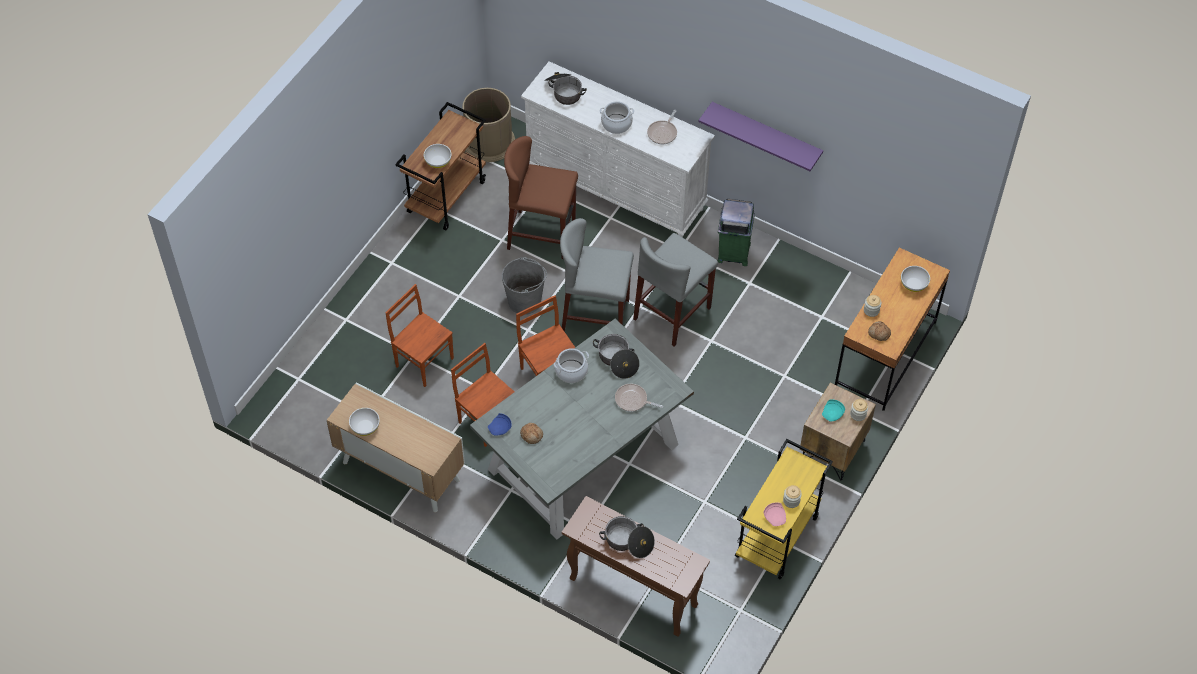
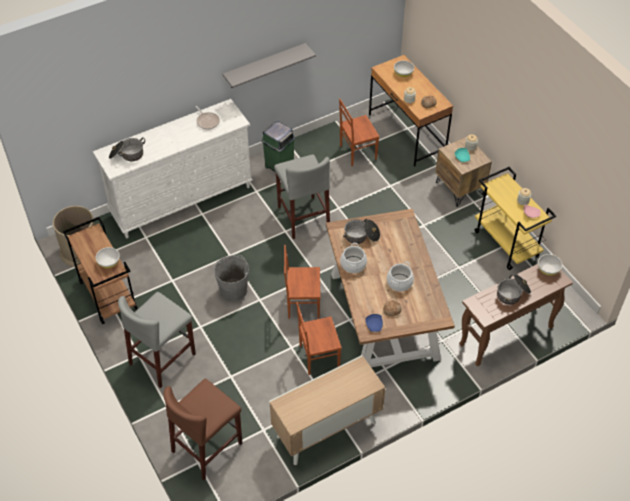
camera: 60 degrees left, 5 degrees down
(365, 427) = (314, 412): white bowl -> white bowl (548, 269)
(424, 361) = (241, 372): brown chair -> brown chair (357, 152)
(541, 234) = (186, 256): brown stool -> brown stool (207, 447)
(582, 457) = (384, 316): grey dining table -> brown dining table
(595, 316) = (275, 257): grey stool -> grey stool (162, 359)
(616, 124) = (179, 140): cooking pot -> cooking pot (399, 282)
(633, 400) = (399, 242): frying pan -> none
(766, 135) = (265, 66): purple shelf -> grey shelf

